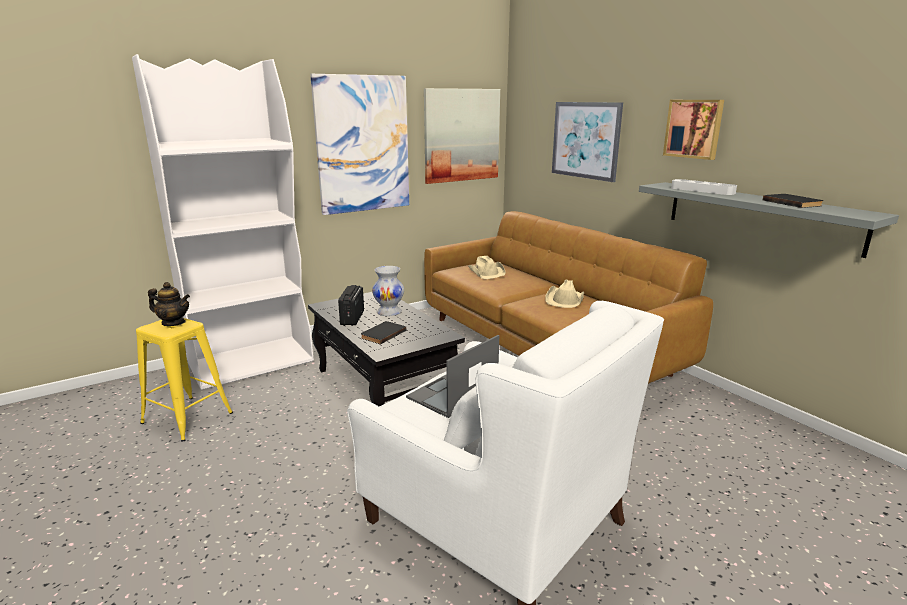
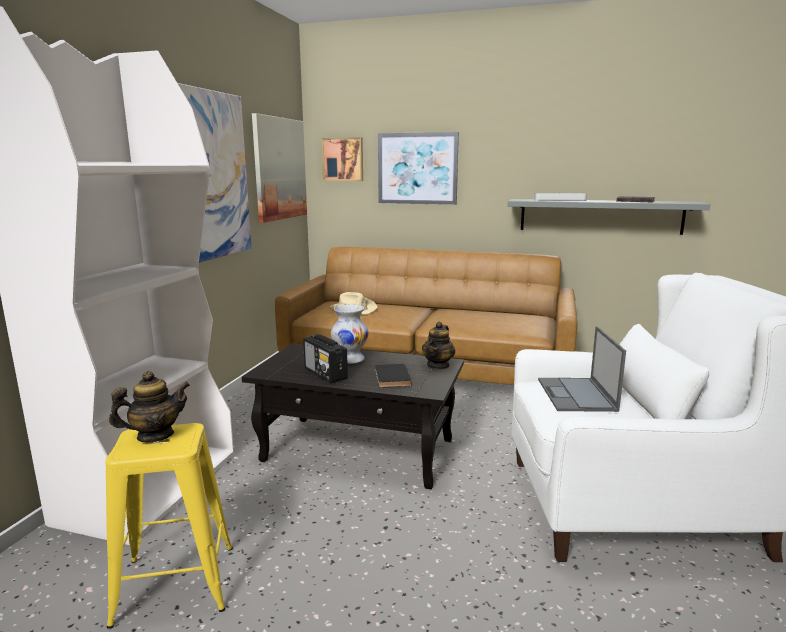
camera: 40 degrees left, 5 degrees down
(434, 336) = (438, 365): none -> teapot
(565, 300) = (462, 315): beige hat -> none
(694, 128) = (534, 152): picture -> picture (343, 159)

